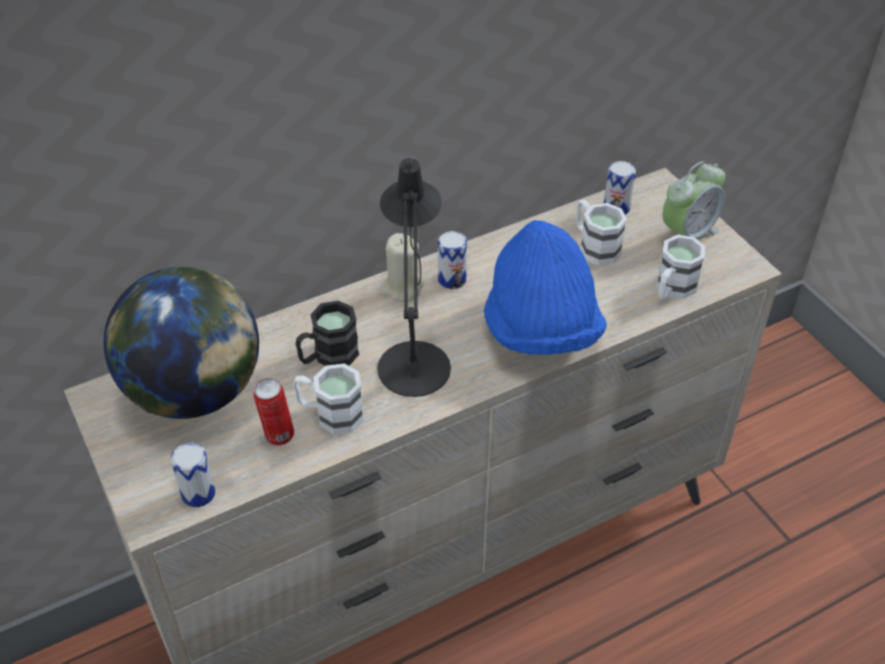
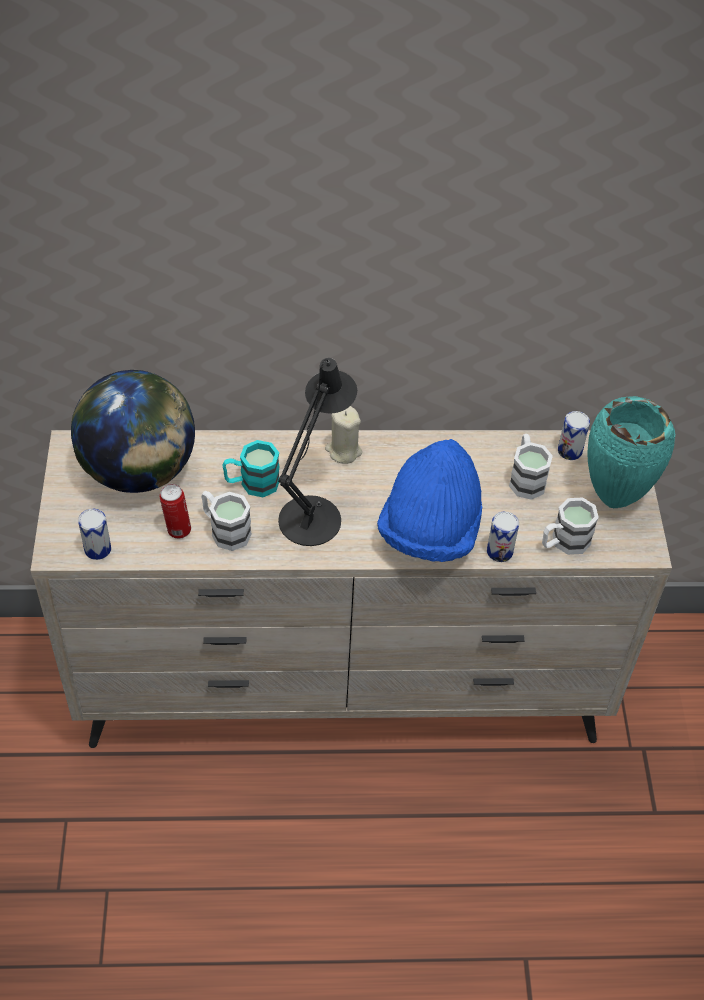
camera: 25 degrees right, 5 degrees up
(328, 356) = (252, 483): black mug -> turquoise mug
(452, 279) = (388, 459): can -> can (499, 551)
(687, 234) = (614, 499): alarm clock -> turquoise vase

